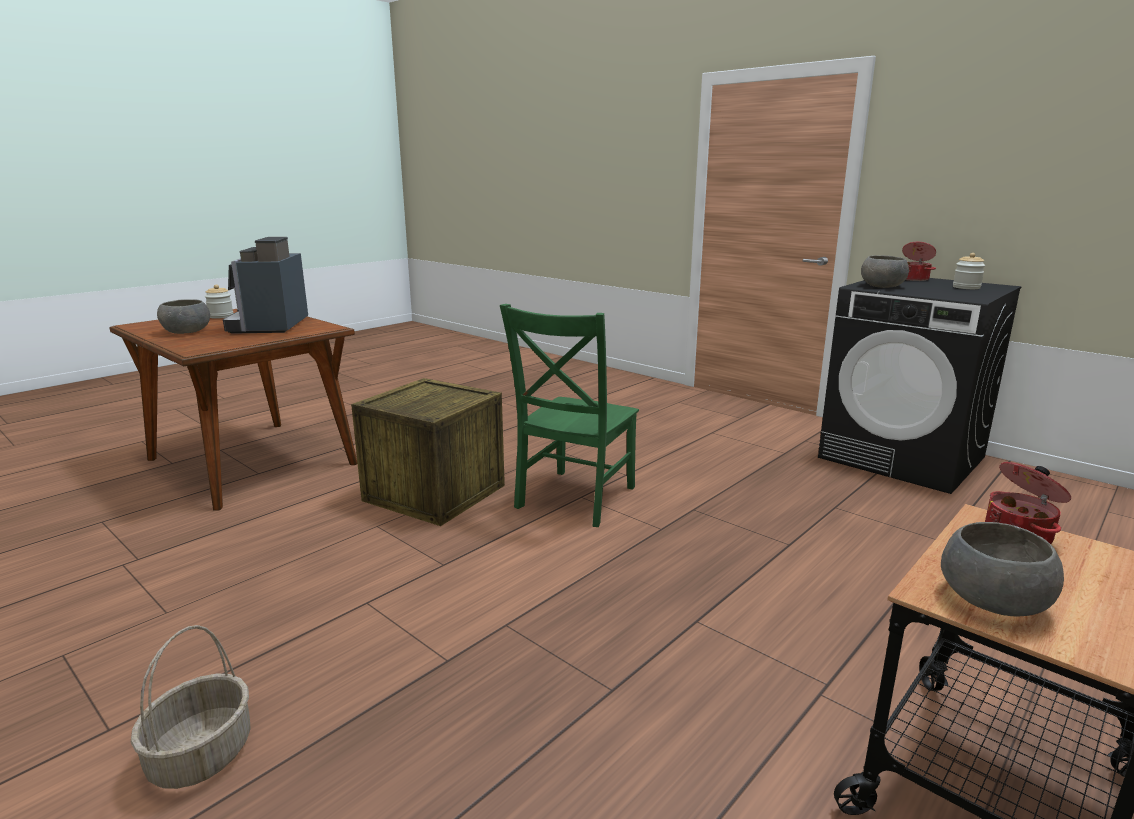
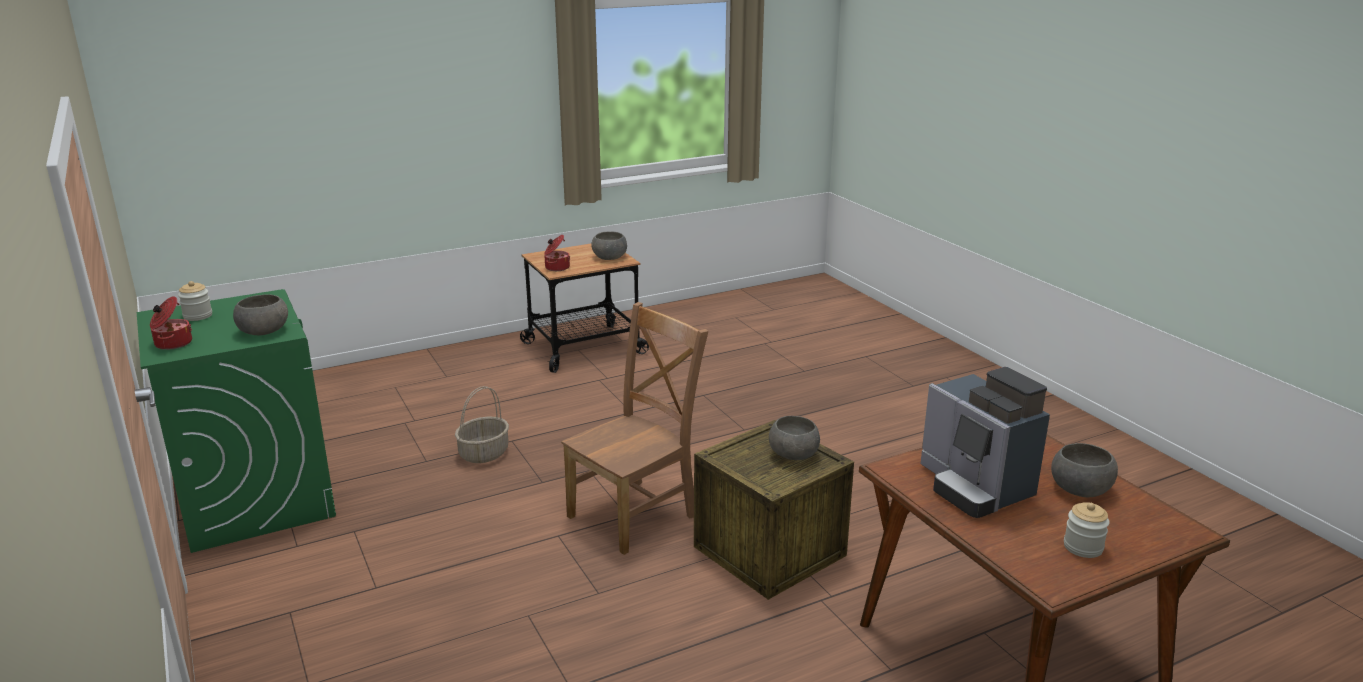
camera: 160 degrees left, 5 degrees up
(201, 756) = (901, 406): basket -> basket (484, 453)
(270, 326) = (974, 487): coffee machine -> coffee machine turned 135 degrees clockwise
(409, 401) = (794, 454): none -> grey bowl
(573, 499) = (636, 514): green chair -> brown chair
(902, 457) = (256, 498): black washing machine -> green washing machine

